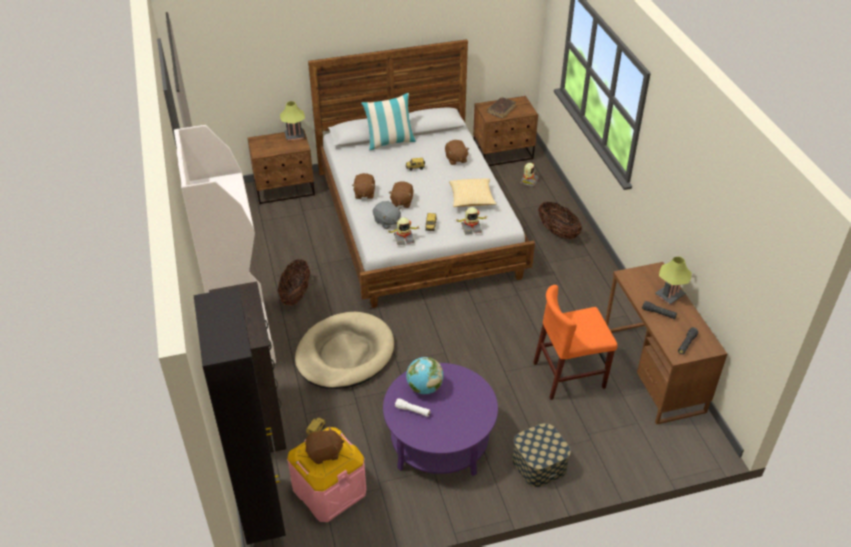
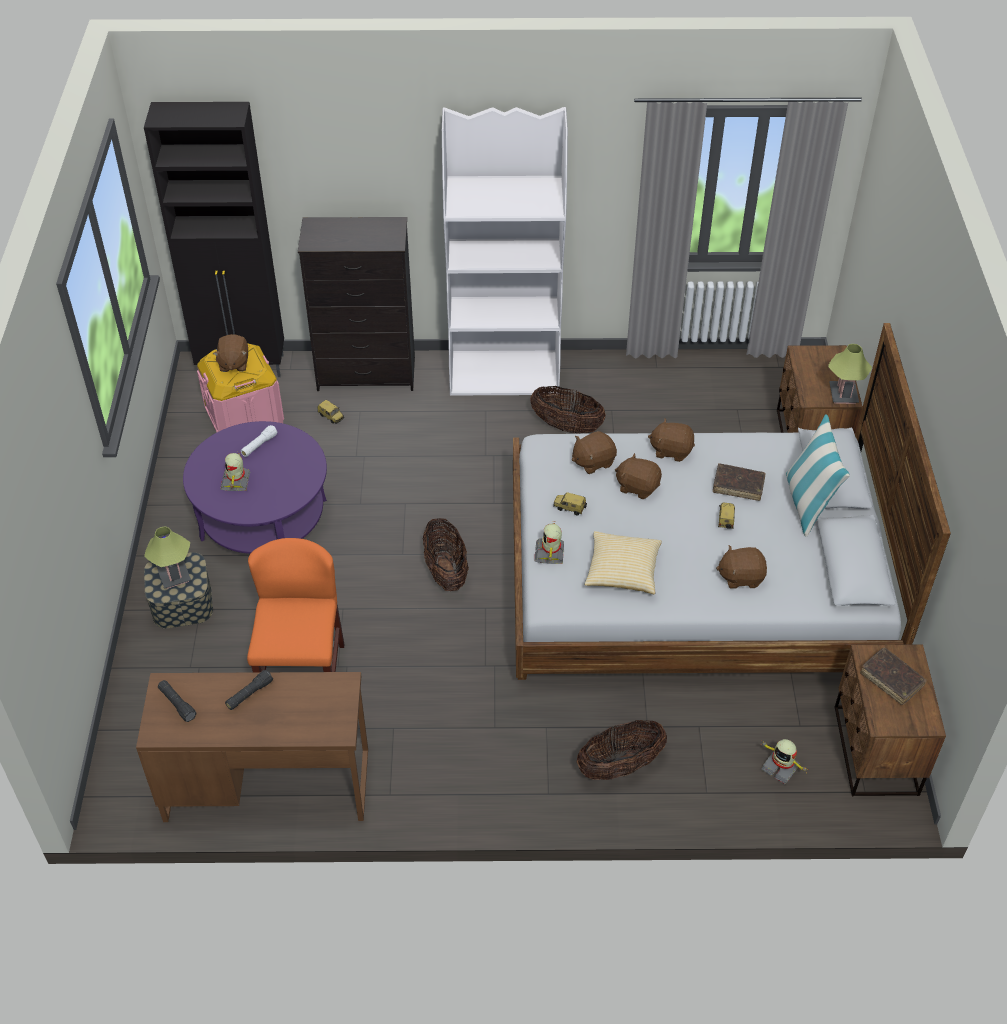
camera: 105 degrees right, 5 degrees up
(345, 354) = (440, 457): beige dog bed -> none
(386, 166) = (738, 486): none -> brown book
(387, 222) = (593, 461): grey plush toy -> brown plush toy
(403, 238) = (549, 473): toy robot -> toy robot (236, 482)
(424, 387) = (288, 462): globe -> none
(451, 327) = (446, 571): none -> basket
(669, 295) = (279, 723): table lamp -> table lamp (174, 575)

